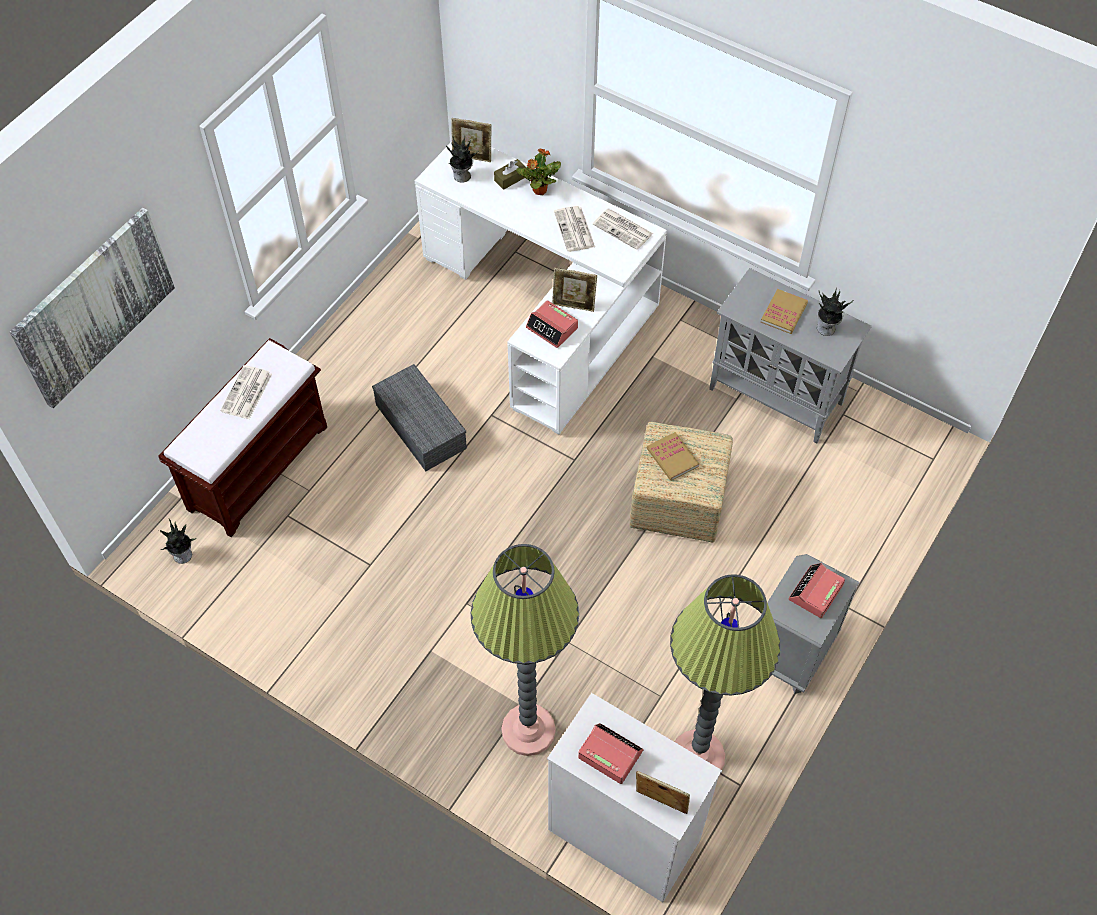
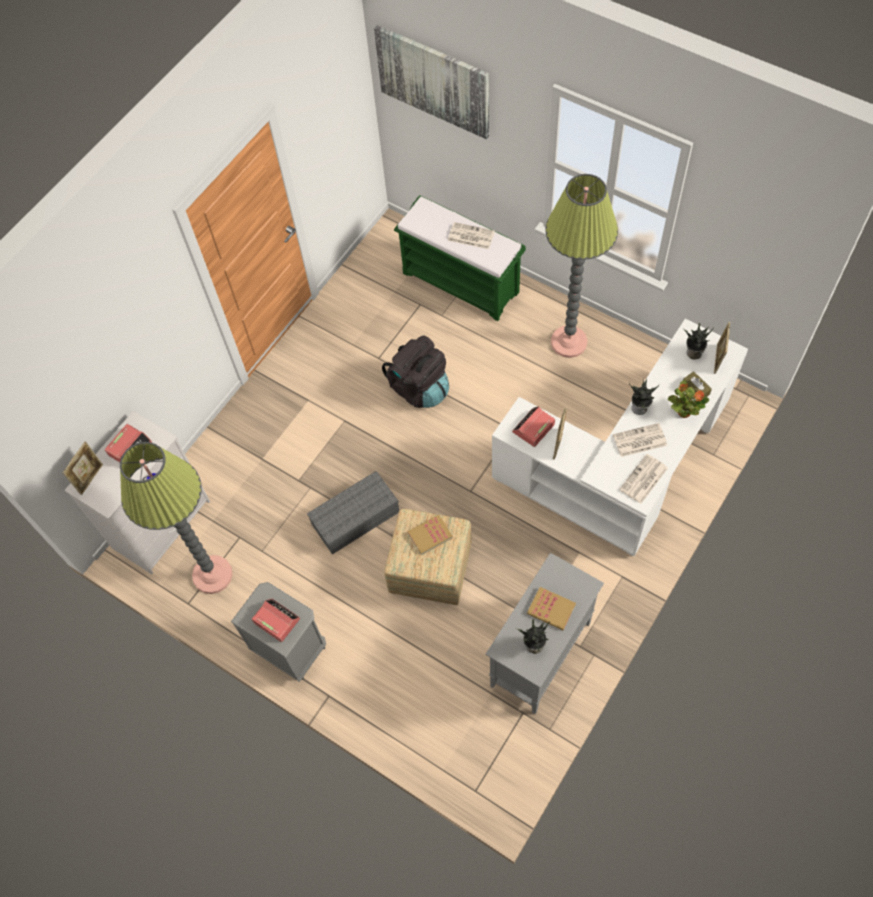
camera: 95 degrees right, 5 degrees up
(183, 555) = (389, 248): potted plant -> potted plant (640, 408)
(259, 466) = (462, 282): brown bench -> green bench
(419, 426) = (500, 381): grey storage box -> grey storage box (356, 516)
(422, 515) = (419, 388): none -> black backpack
(528, 730) = (243, 463): floor lamp -> floor lamp (568, 342)

